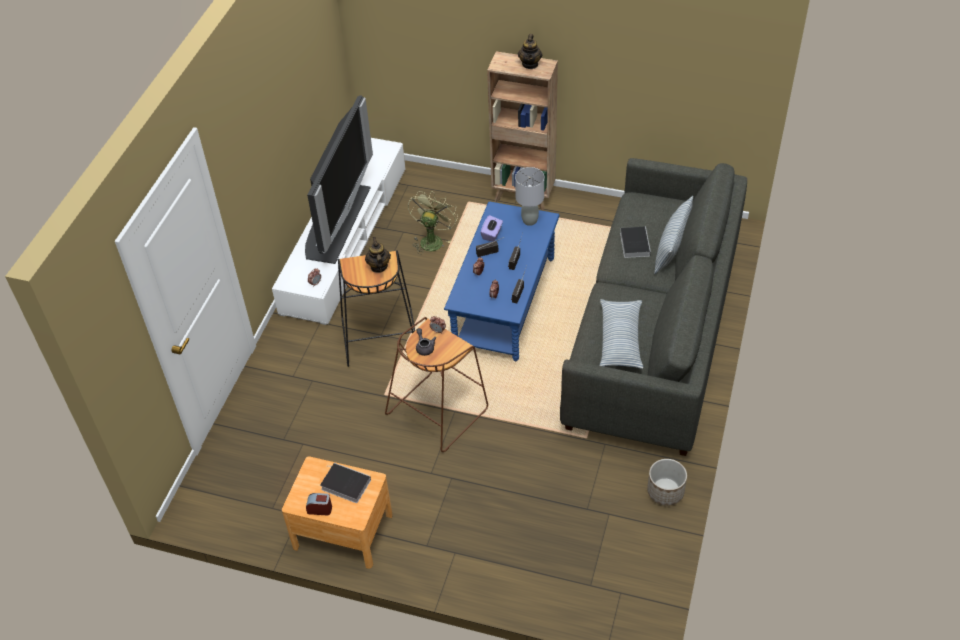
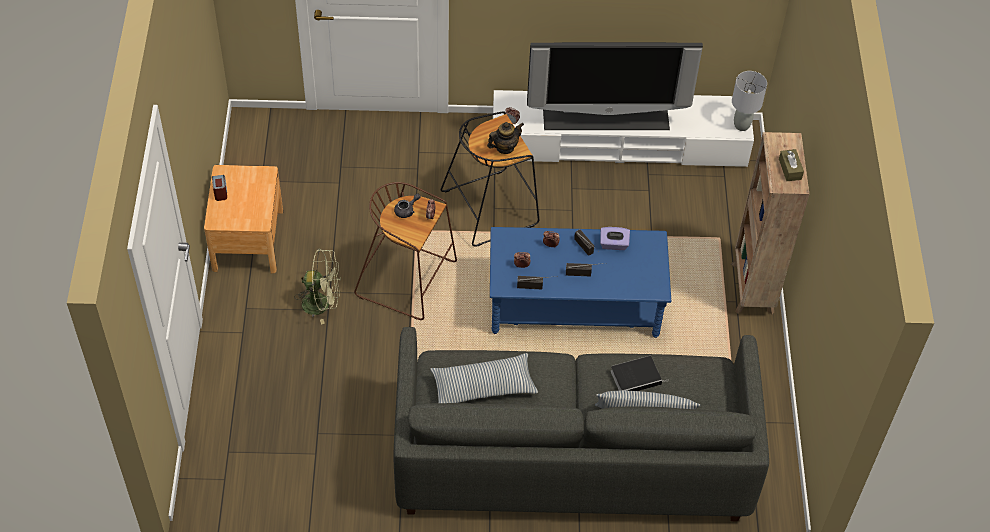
camera: 70 degrees right, 5 degrees up
(344, 484) = (251, 202): book -> none
(432, 239) = (646, 219): green fan -> green fan (322, 303)
(529, 221) = (647, 275): grey table lamp -> grey table lamp (741, 125)
(530, 64) = (790, 169): teapot -> brown tissue box
(665, 492) = (355, 501): planter -> none

